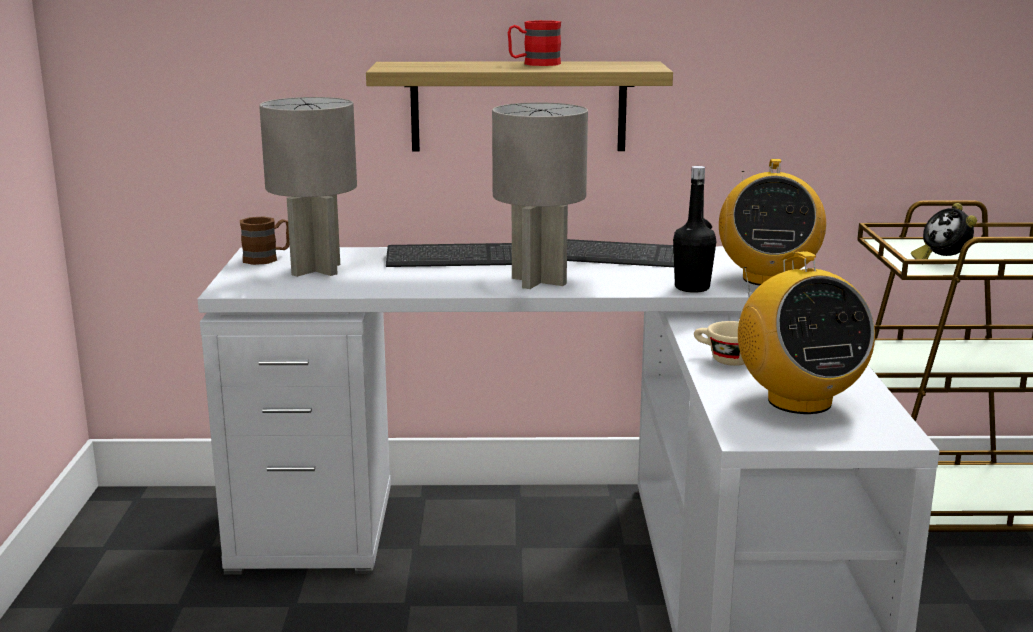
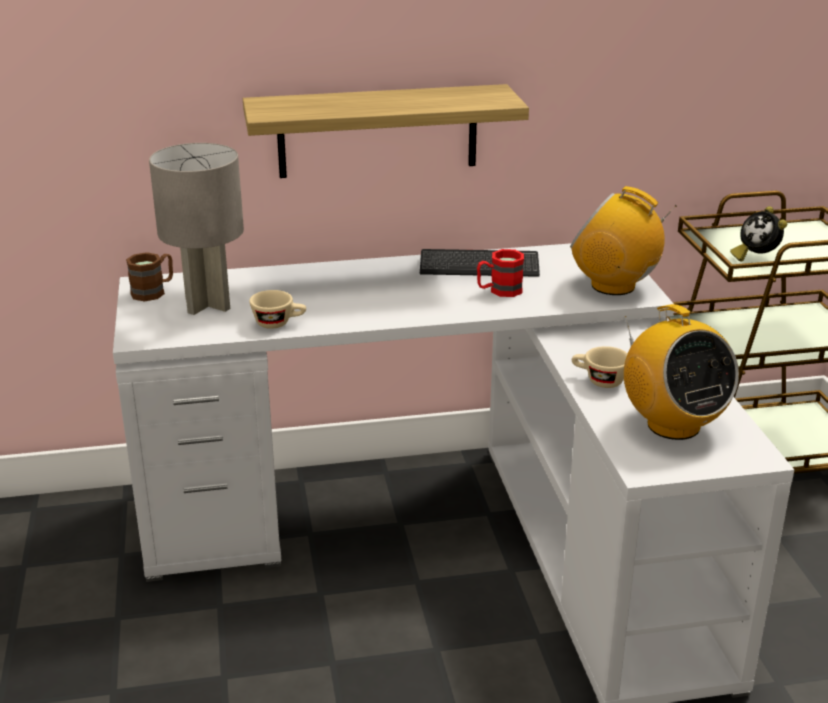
camera: 10 degrees left, 10 degrees up
(382, 287) = (279, 323): none -> beige cup
(452, 259) = (328, 280): keyboard -> none
(534, 64) = (396, 97): red mug -> red mug (499, 291)
(539, 281) = (418, 304): grey table lamp -> none
(692, 288) = (554, 303): black bottle -> none
(767, 279) = (614, 286): radio -> radio turned 120 degrees clockwise

